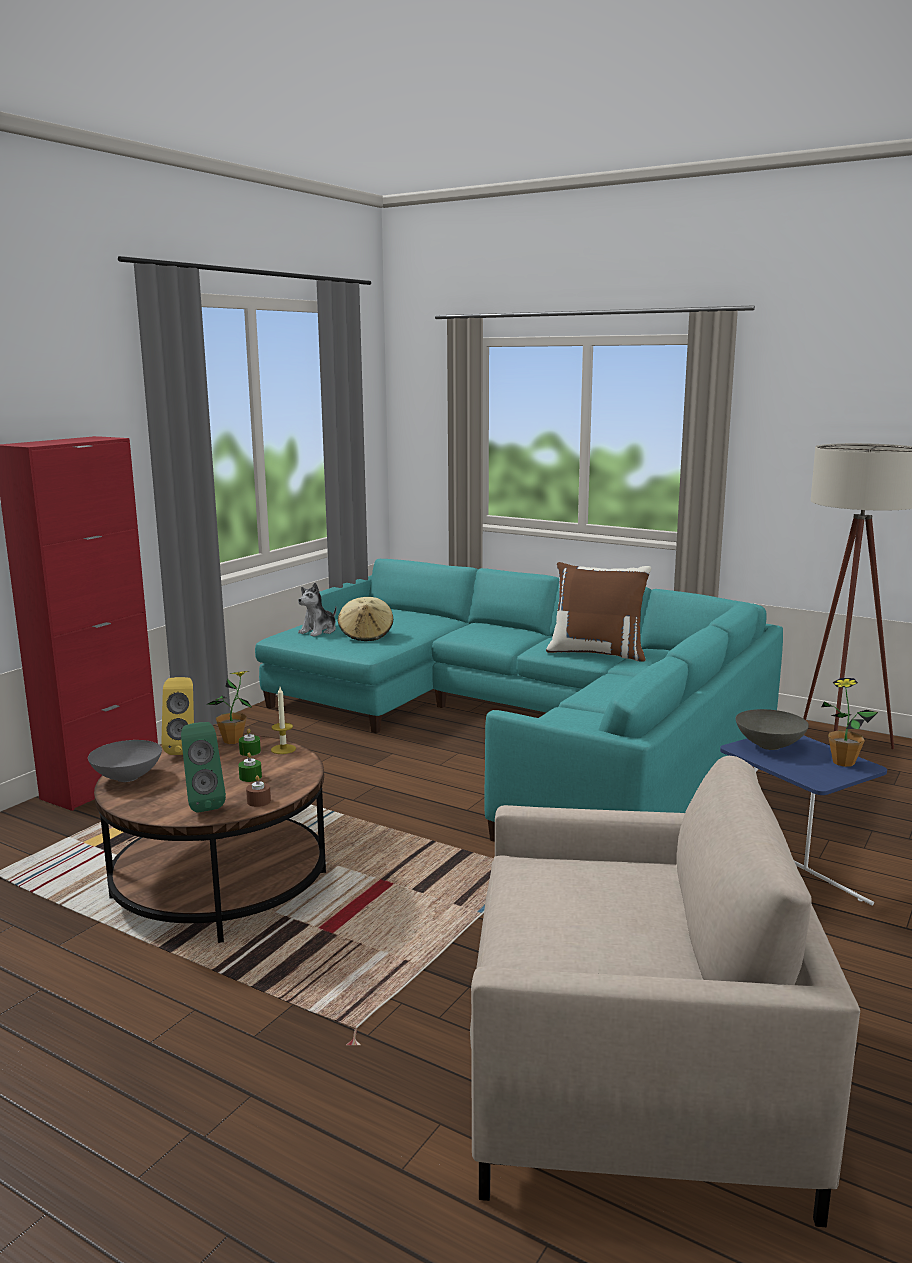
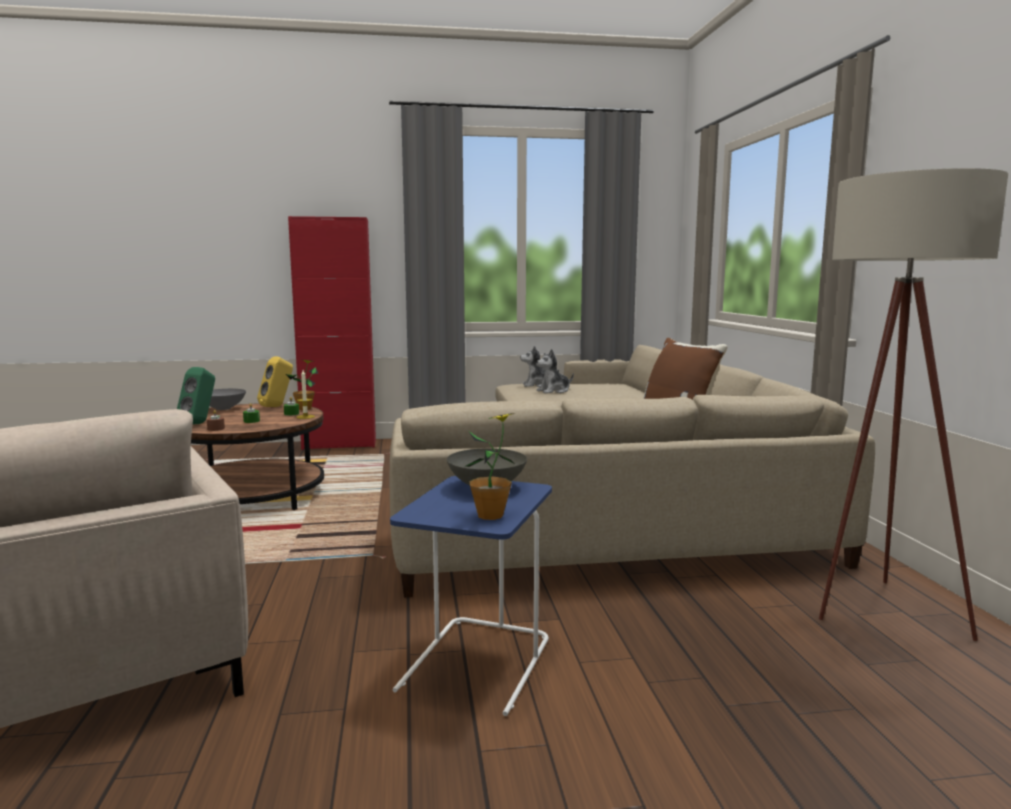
camera: 50 degrees right, 5 degrees down
(366, 635) = (554, 391): beige hat -> plush toy
(523, 728) = (618, 492): turquoise sofa -> beige sofa

